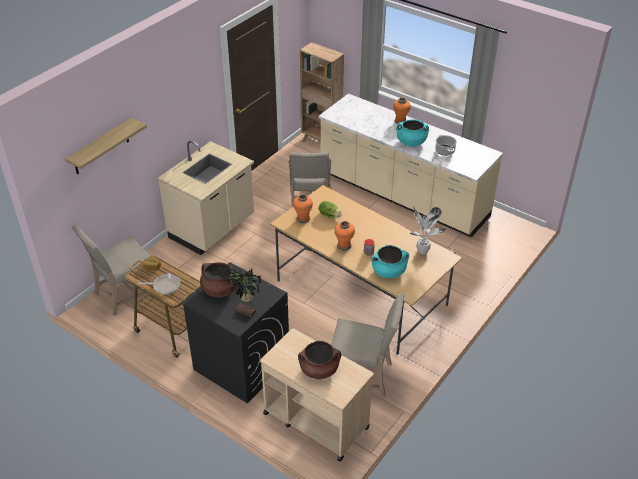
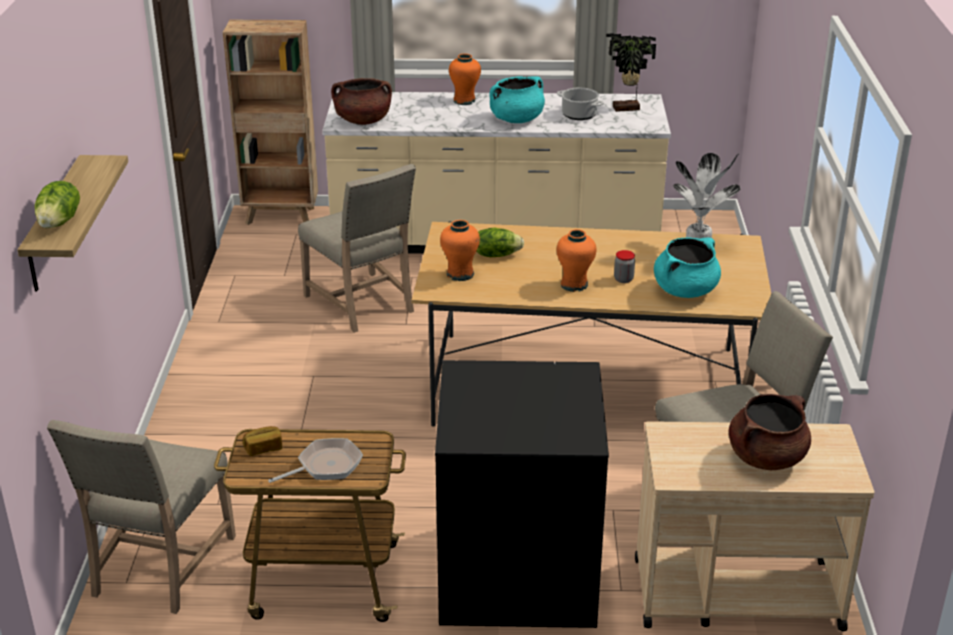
camera: 35 degrees left, 10 degrees down
(89, 151) = (60, 222): none -> lettuce
(212, 228) = (223, 398): beige counter -> none
(219, 290) = (480, 405): brown cooking pot -> brown cooking pot (363, 121)
(245, 313) = (572, 417): potted plant -> potted plant (627, 109)

